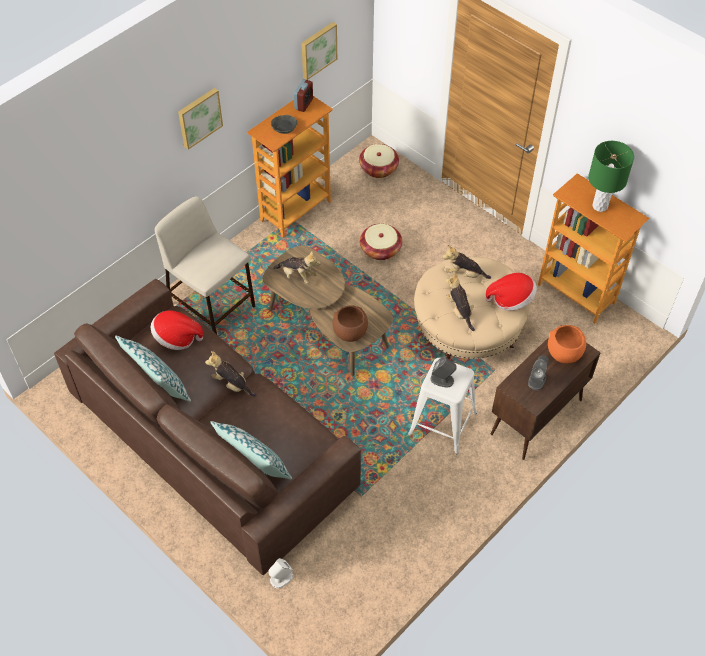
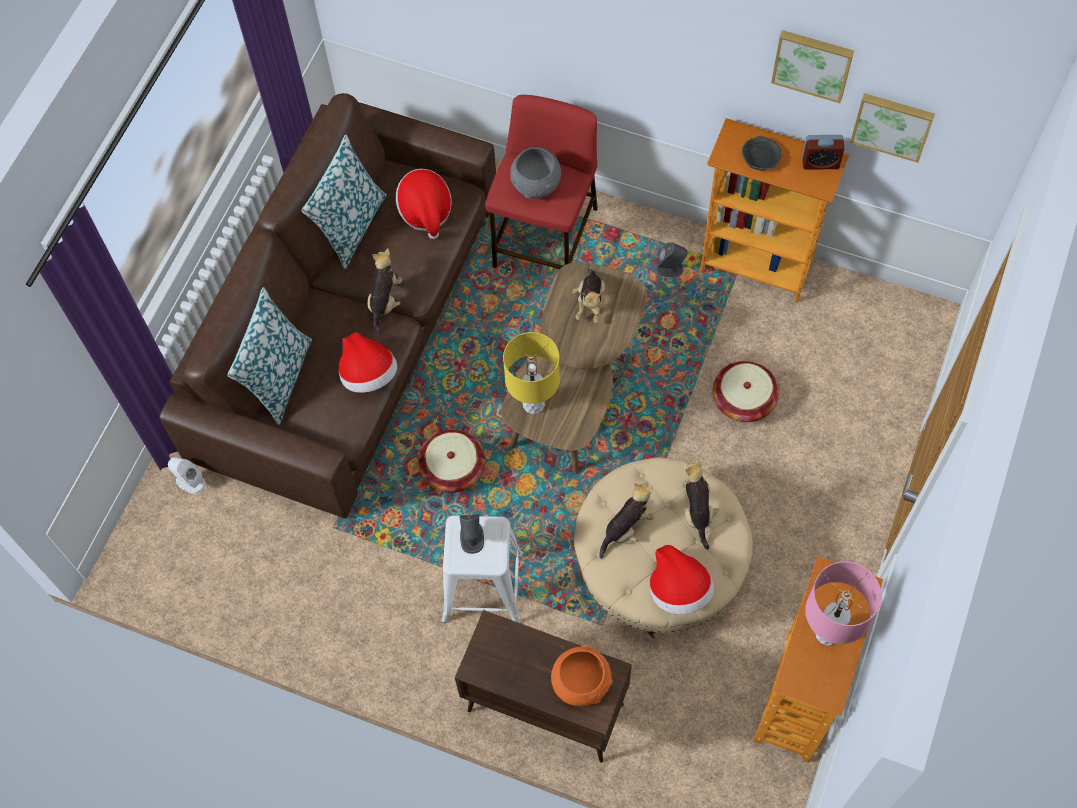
camera: 70 degrees right, 10 degrees up
(199, 117) = (655, 40): picture -> picture (812, 63)
(210, 259) = (536, 186): none -> grey bowl
(212, 305) = (545, 239): beige stool -> red stool
(284, 410) = (368, 375): none -> hat
(349, 332) = (533, 404): brown bowl -> yellow table lamp
(378, 168) = (897, 339): basket -> basket (453, 469)
(537, 380) = (517, 660): grey speaker -> grey speaker (670, 269)
(599, 206) = (828, 632): green table lamp -> pink table lamp

